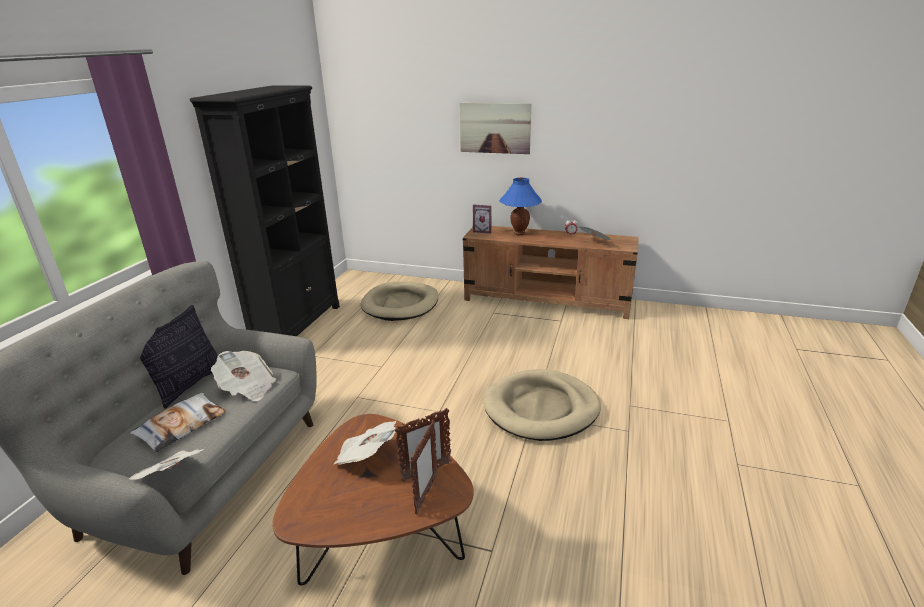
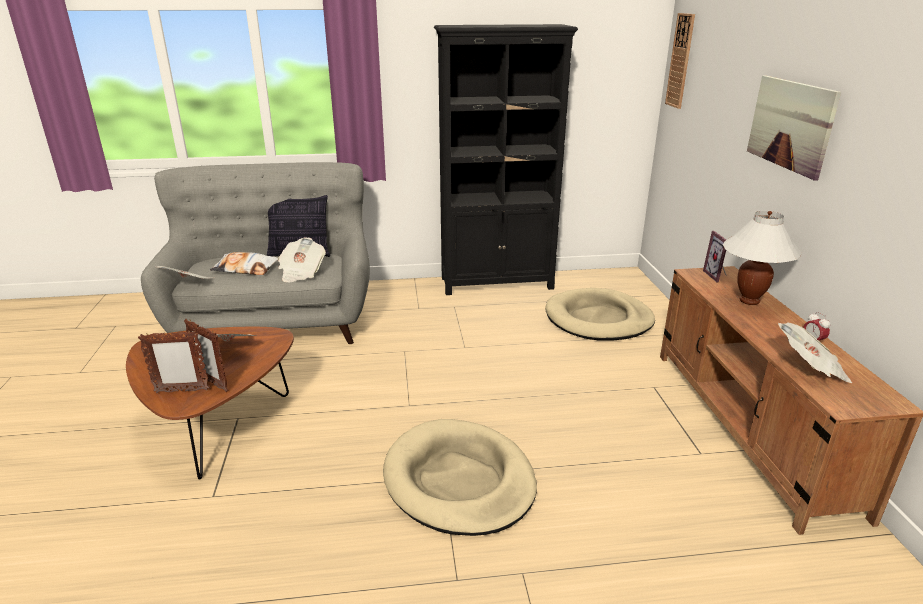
camera: 65 degrees right, 0 degrees up
(350, 104) = (680, 61): none -> wall clock
(519, 233) = (749, 301): blue table lamp -> white table lamp

